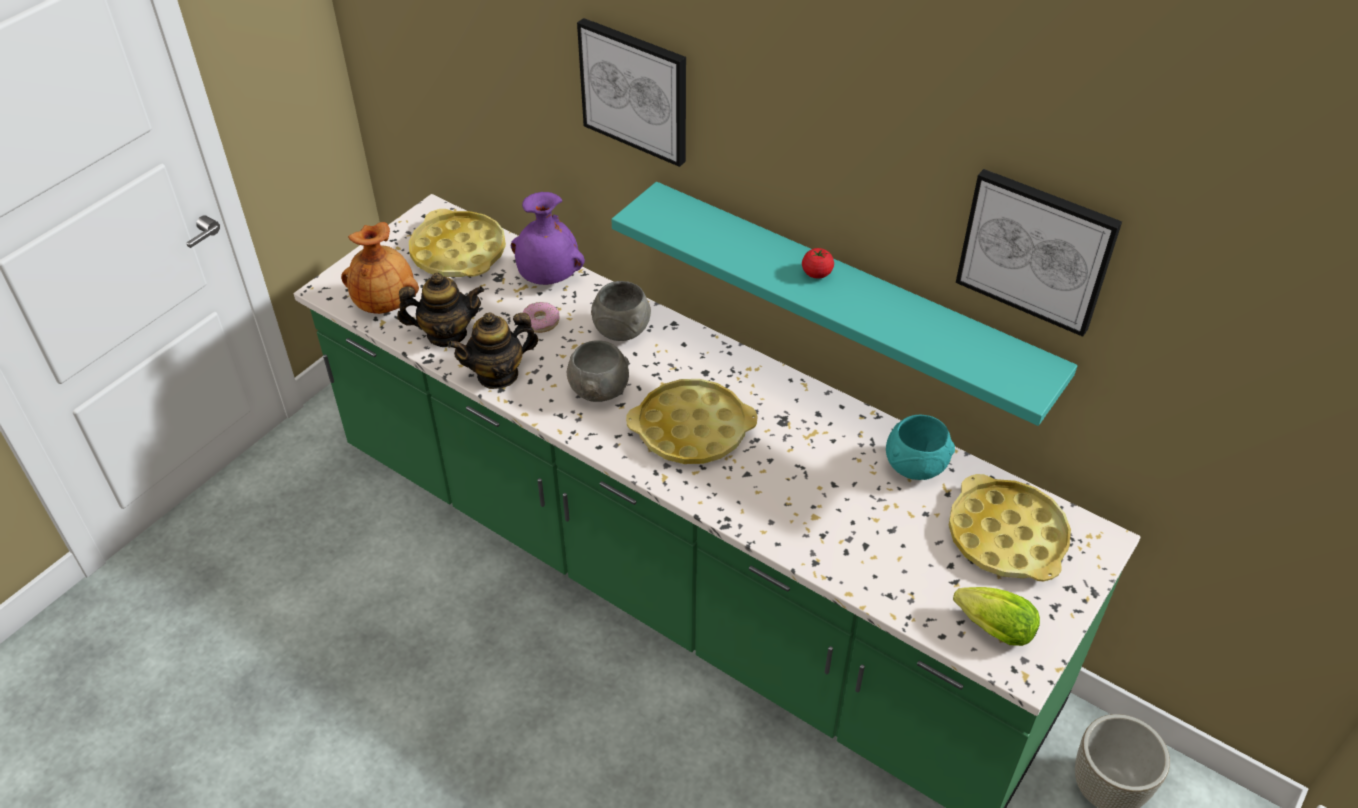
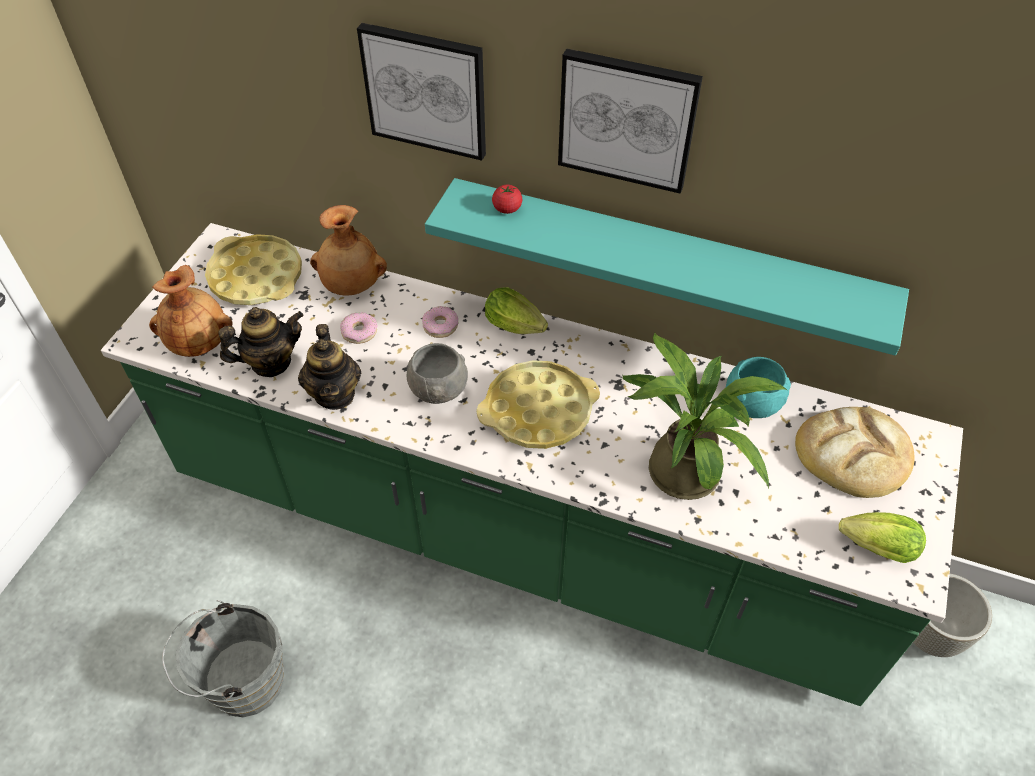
camera: 15 degrees left, 5 degrees up
(353, 659) = (241, 682): none -> grey bucket
(498, 374) = (335, 394): teapot -> teapot turned 60 degrees counterclockwise
(548, 277) = (352, 285): purple vase -> brown vase
(622, 331) = (440, 326): grey bowl -> donut
(699, 347) = (517, 327): none -> lettuce
(816, 273) = (641, 243): tomato -> tomato (507, 209)
(819, 508) = (682, 464): none -> potted plant
(1006, 536) = (853, 454): yellow tray -> bread
(1036, 250) = (874, 189): picture -> picture (627, 120)

